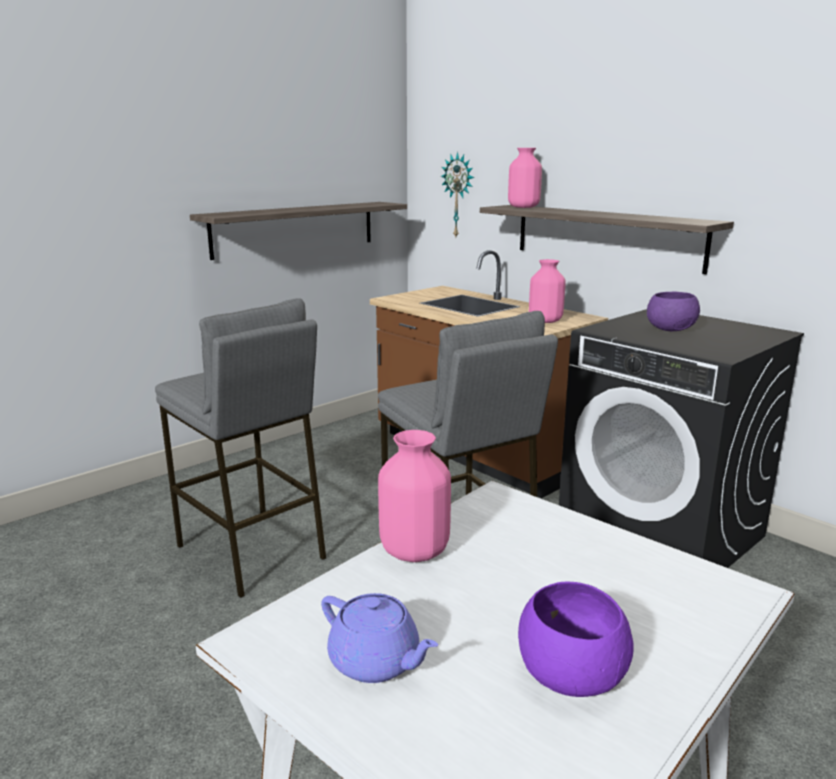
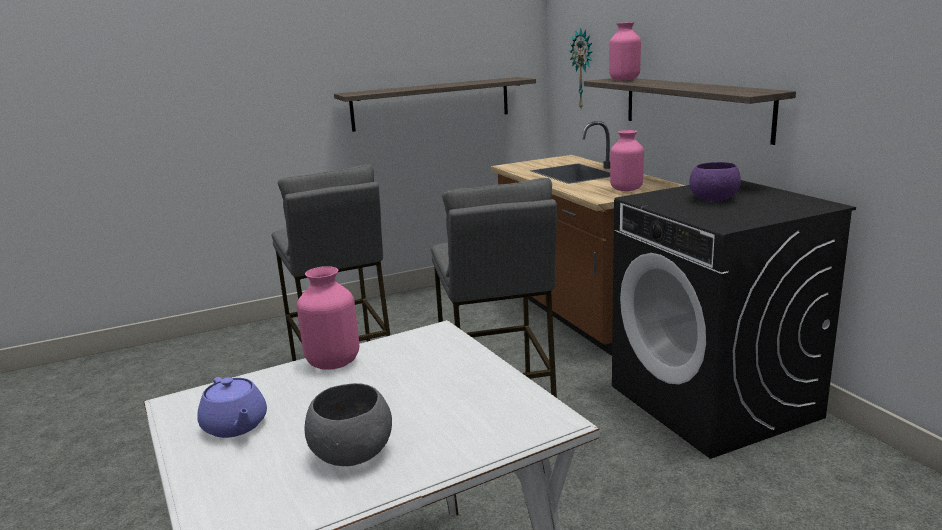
camera: 20 degrees right, 0 degrees up
(570, 676) = (351, 455): purple bowl -> grey bowl

